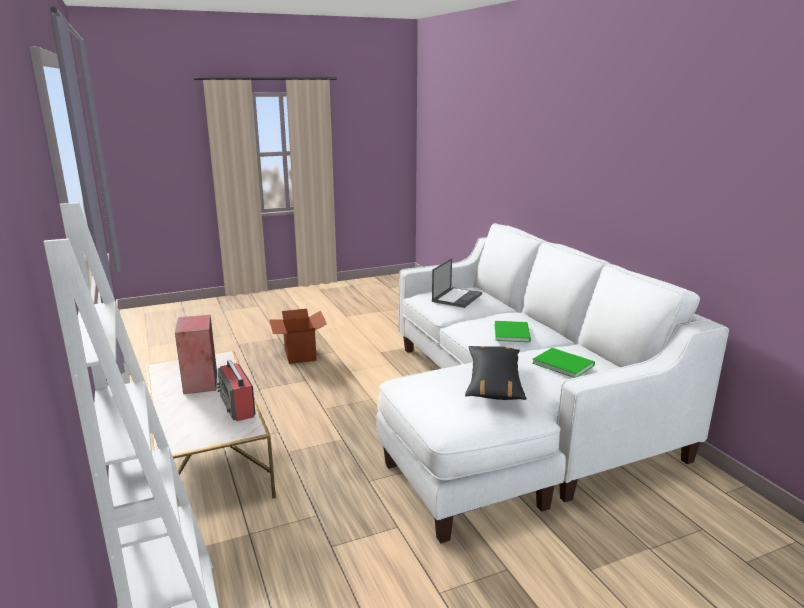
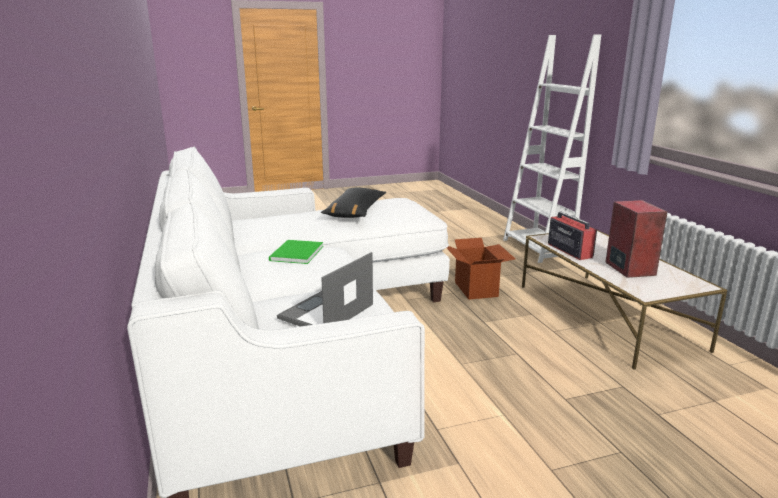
camera: 175 degrees left, 0 degrees up
(299, 354) = (615, 464): cardboard box -> cardboard box (476, 289)
(562, 363) = (285, 219): green book -> none

